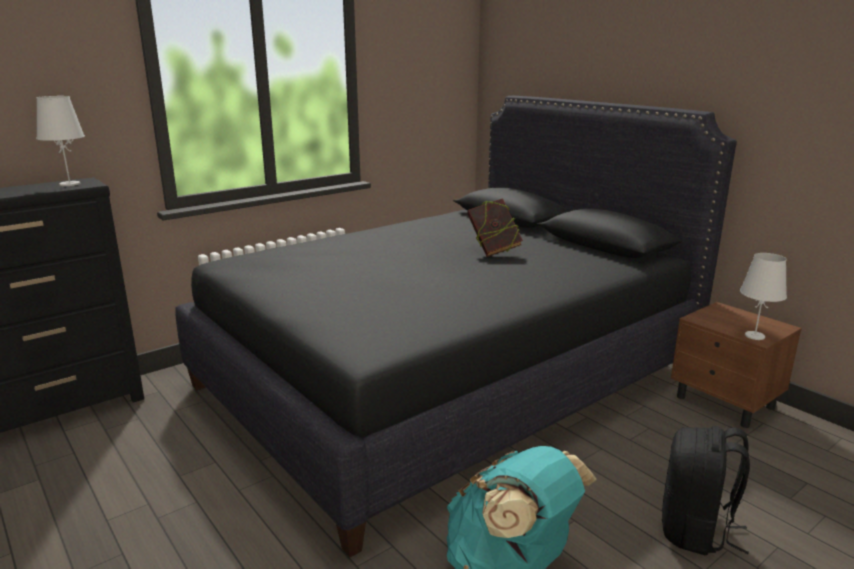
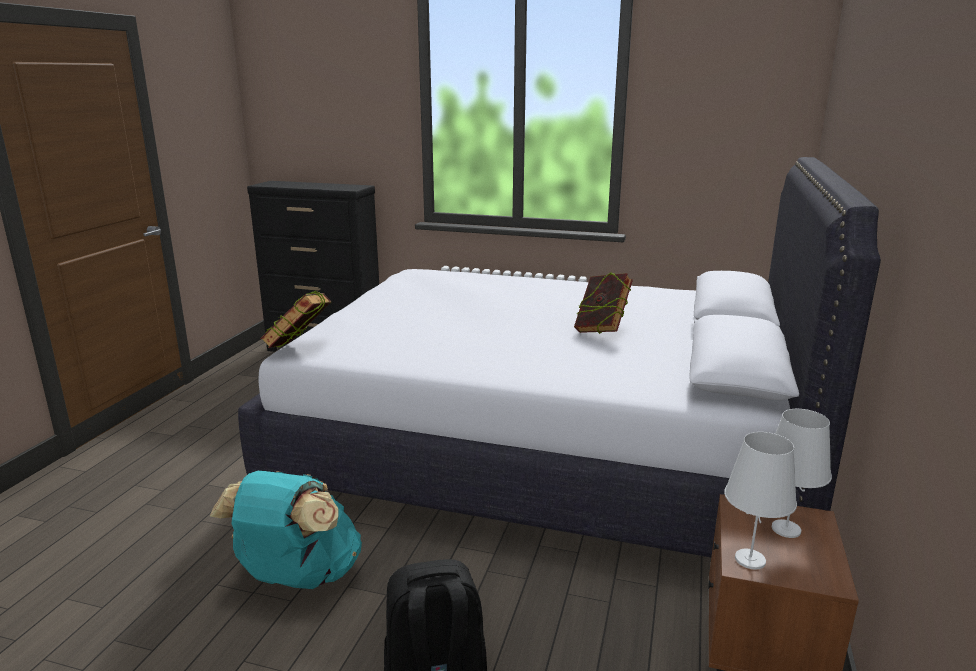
camera: 55 degrees right, 0 degrees up
(70, 184) = (346, 187): white table lamp -> white table lamp (786, 529)
(365, 353) = (299, 349): none -> book
(446, 379) = (543, 452): black bed -> white bed

